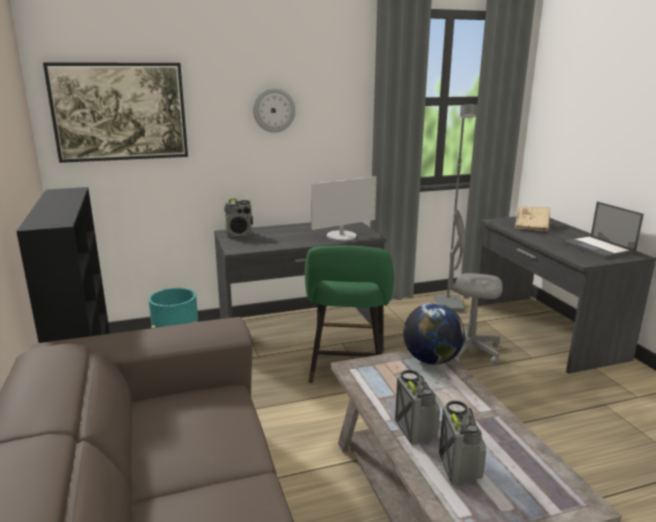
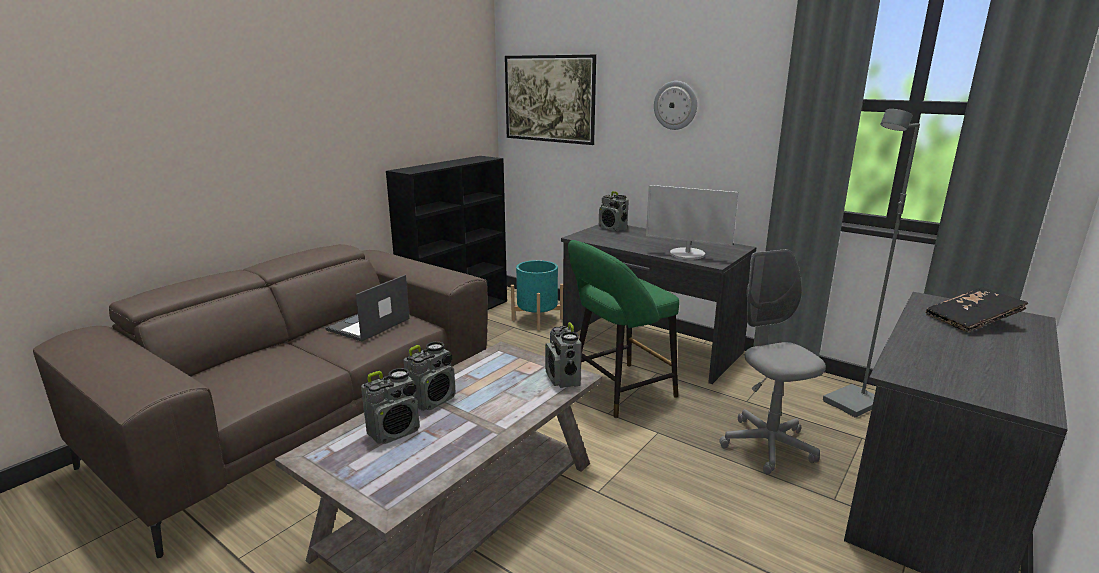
camera: 55 degrees right, 0 degrees up
(431, 360) = (562, 379): globe -> radio
(532, 226) = (971, 321): beige book -> black book
(598, 248) = (992, 376): laptop -> laptop (368, 325)

